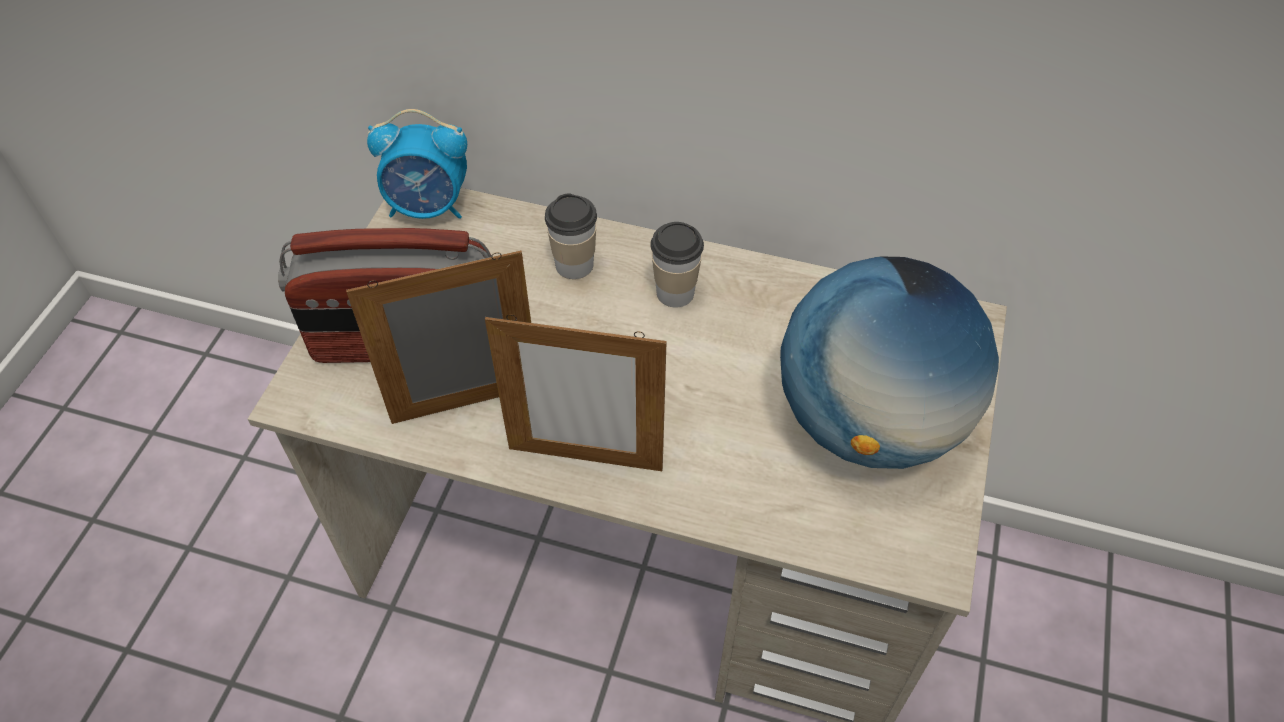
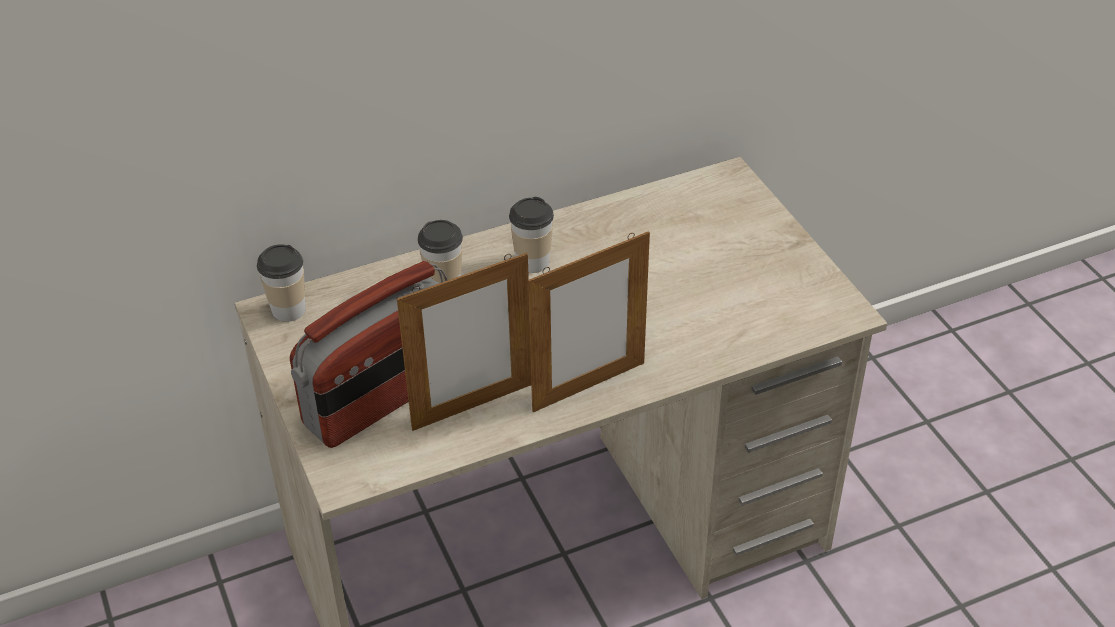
camera: 40 degrees left, 10 degrees down
(429, 207) = (288, 310): alarm clock -> cup
(466, 404) = (472, 406): picture frame -> picture frame turned 150 degrees counterclockwise
(868, 421) = (732, 263): globe -> none

